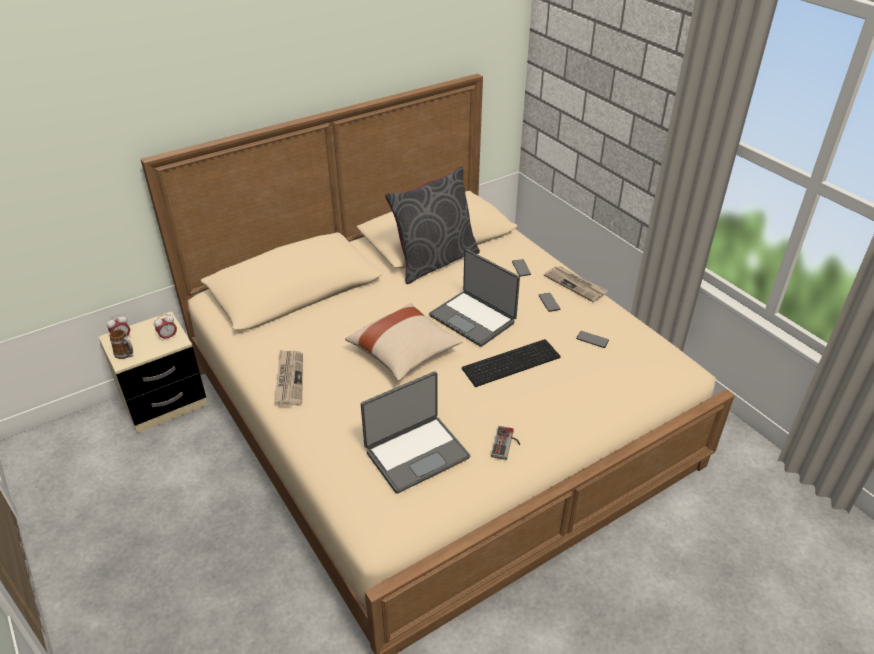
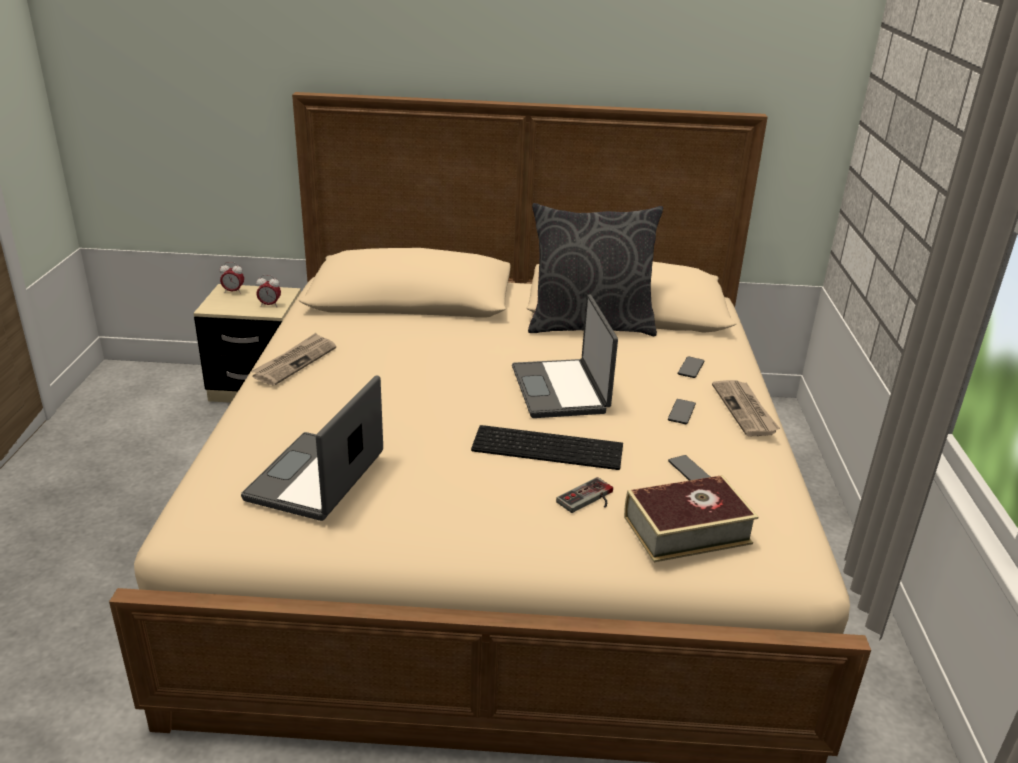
camera: 35 degrees right, 10 degrees down
(126, 355) = (219, 304): mug -> none
(404, 353) = (437, 388): beige pillow -> none
(416, 453) = (318, 478): laptop -> laptop turned 105 degrees clockwise
(507, 444) = (428, 522): game controller -> game controller (589, 500)
(626, 376) = (687, 530): none -> book

